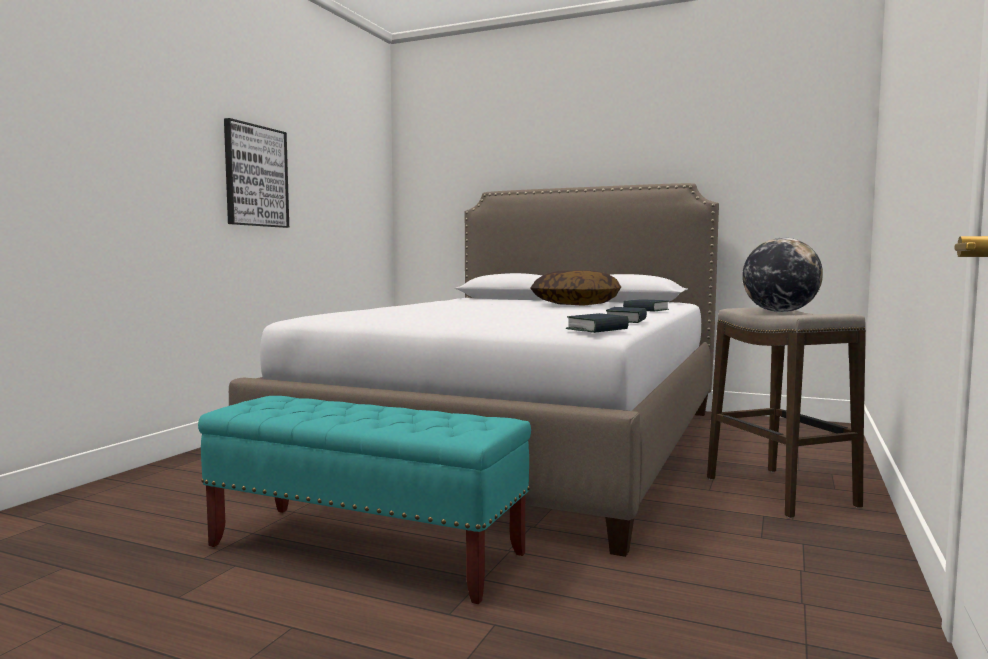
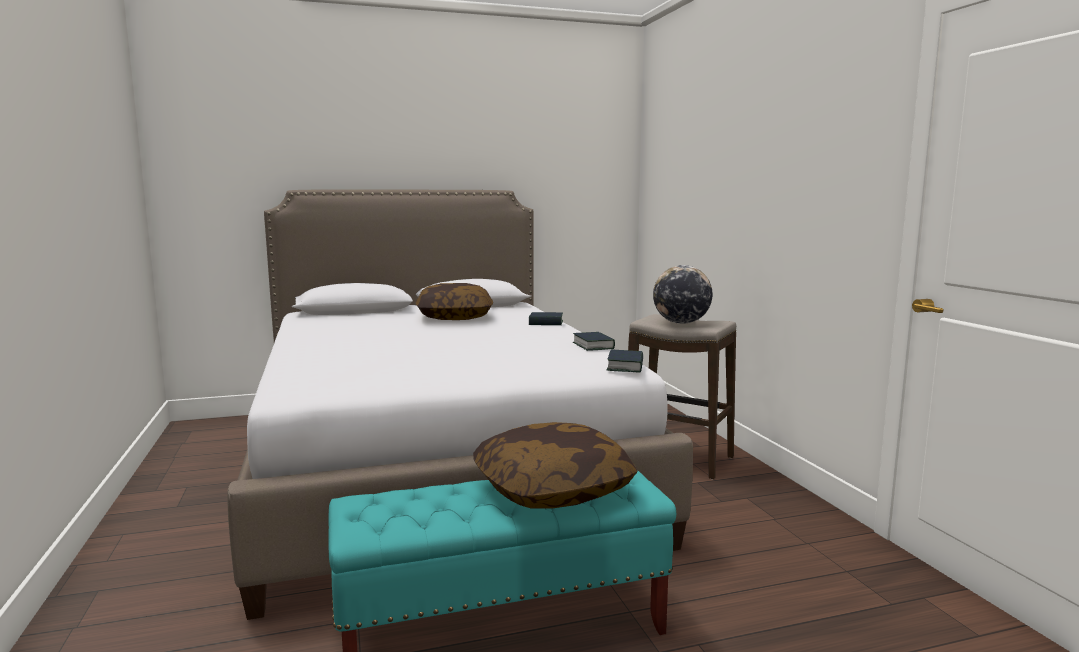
camera: 40 degrees left, 5 degrees up
(255, 176) = (54, 188): picture -> none
(409, 418) = (553, 489): none -> pillow

